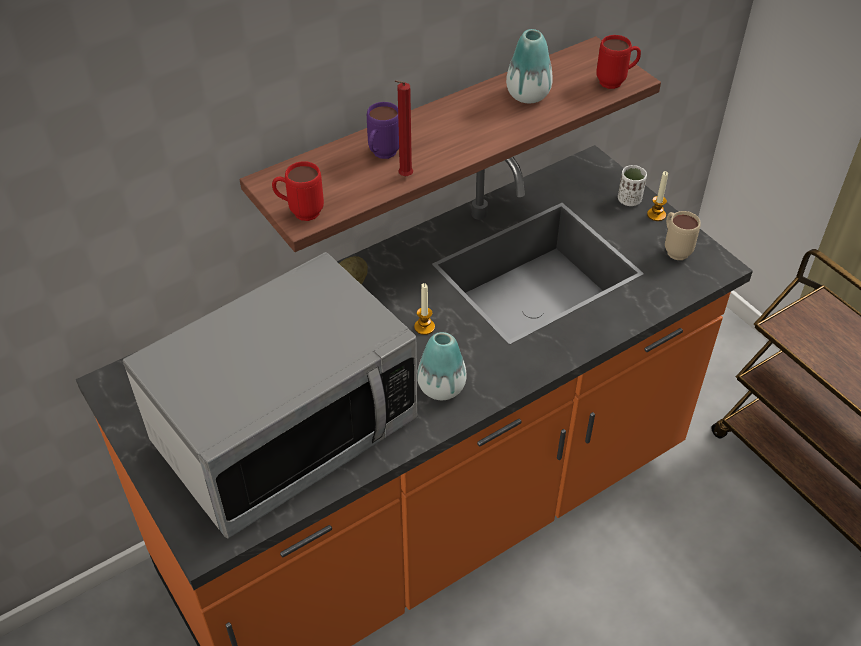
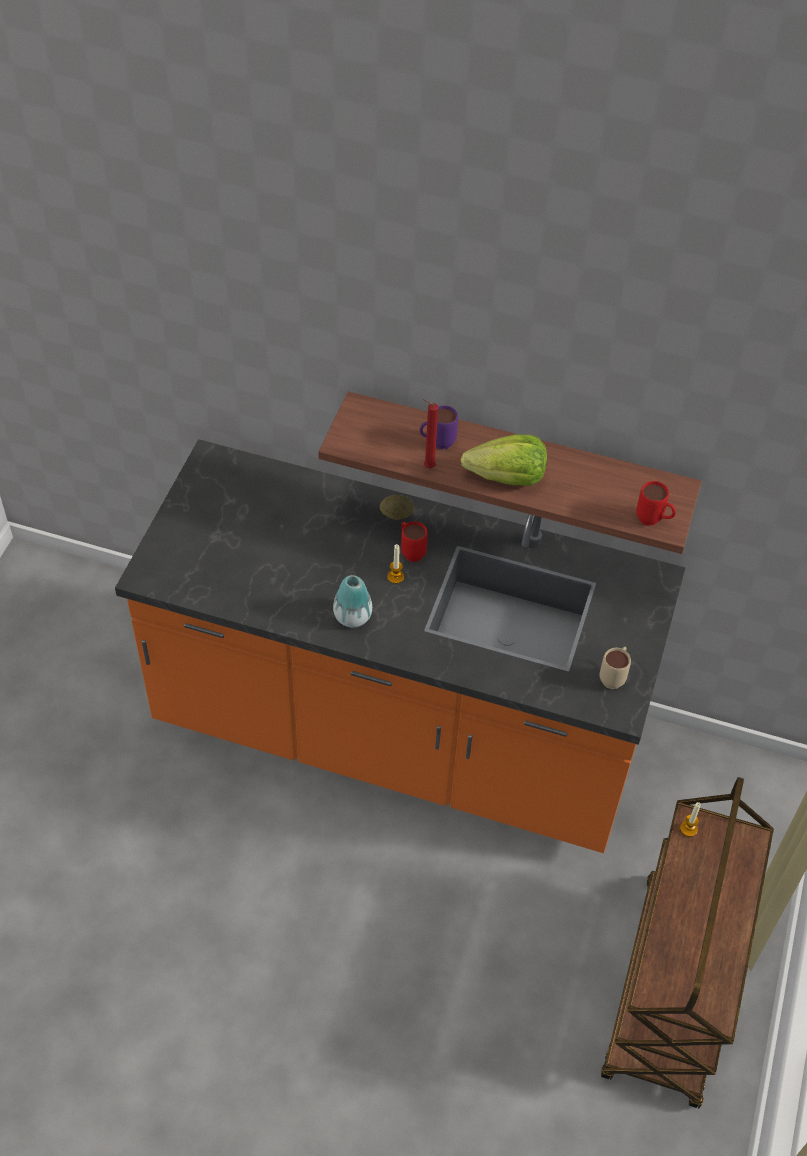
camera: 50 degrees right, 5 degrees up
(285, 431) = (248, 561): microwave -> none
(300, 212) = (345, 438): red mug -> red mug (410, 551)
(476, 136) = (507, 478): none -> lettuce
(528, 95) = (582, 481): vase -> none
(629, 200) = (641, 622): white cup -> none
(656, 215) = (642, 647): candle -> candle (688, 828)

